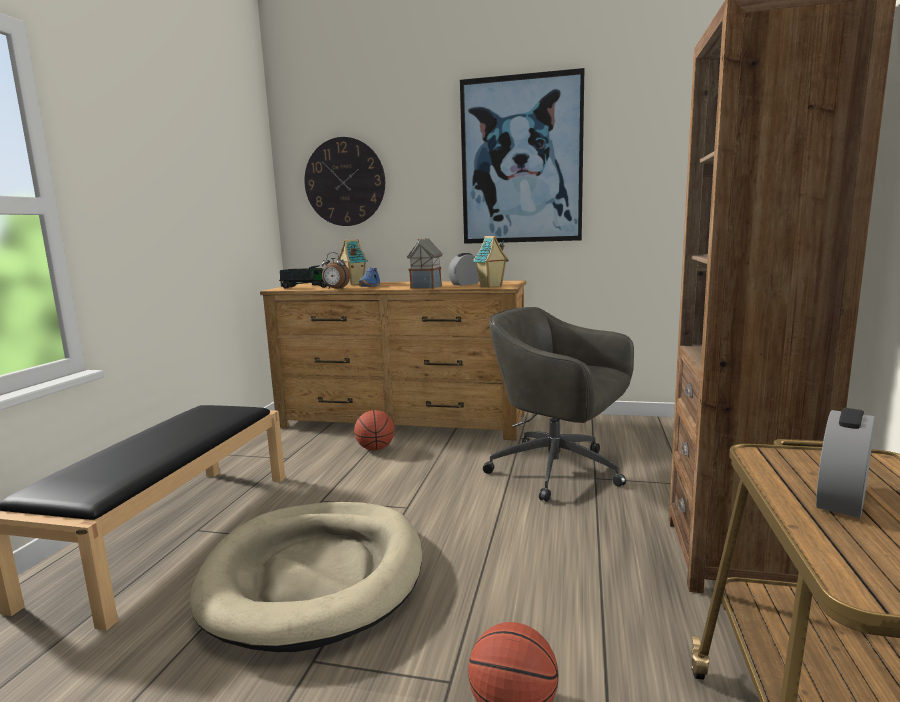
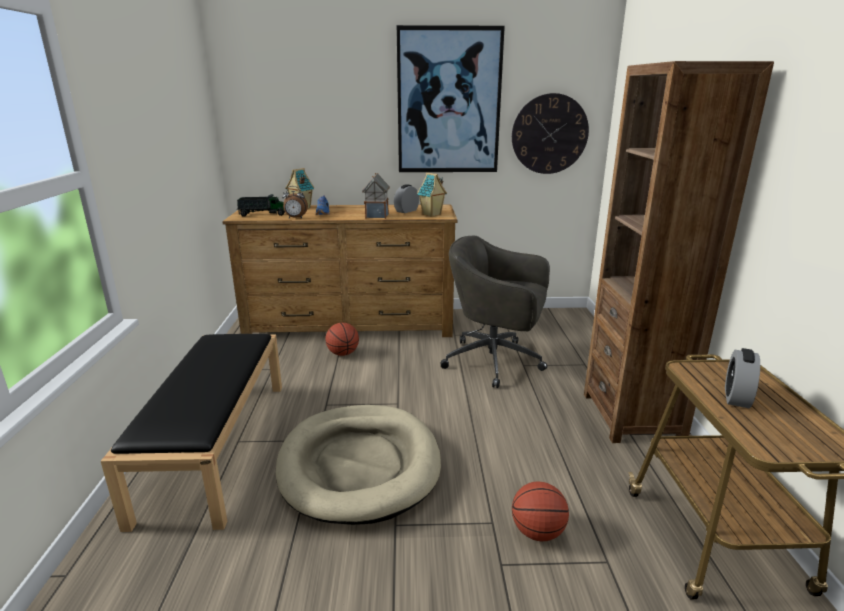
camera: 15 degrees left, 10 degrees up
(344, 182) = (286, 112): wall clock -> wall clock (549, 134)

